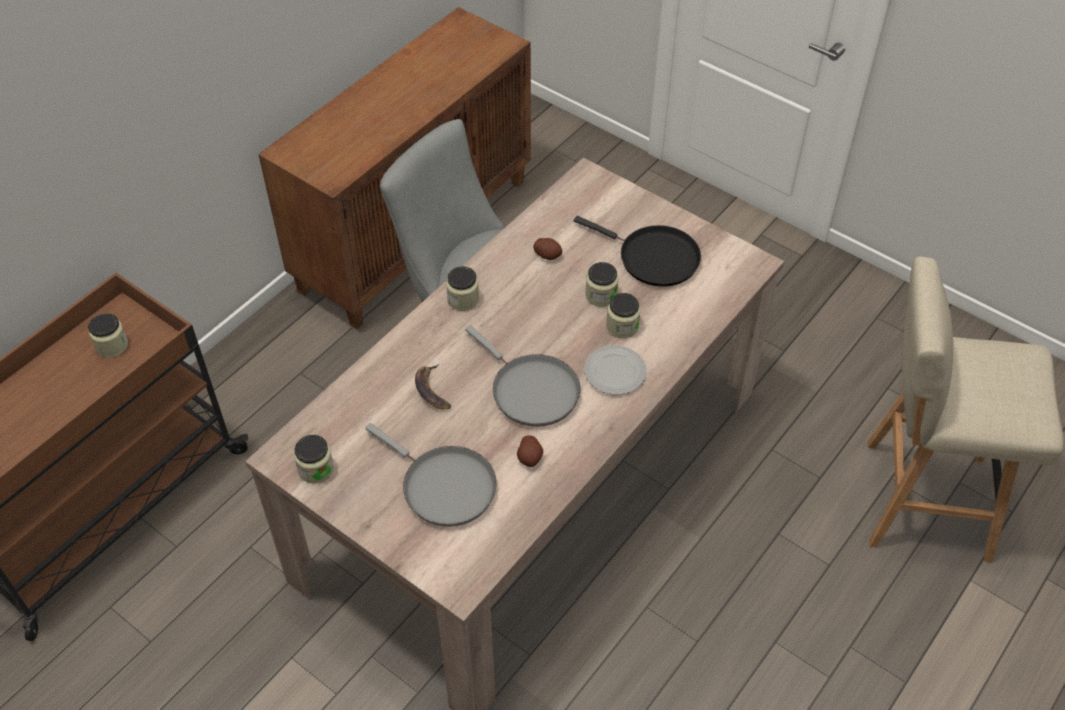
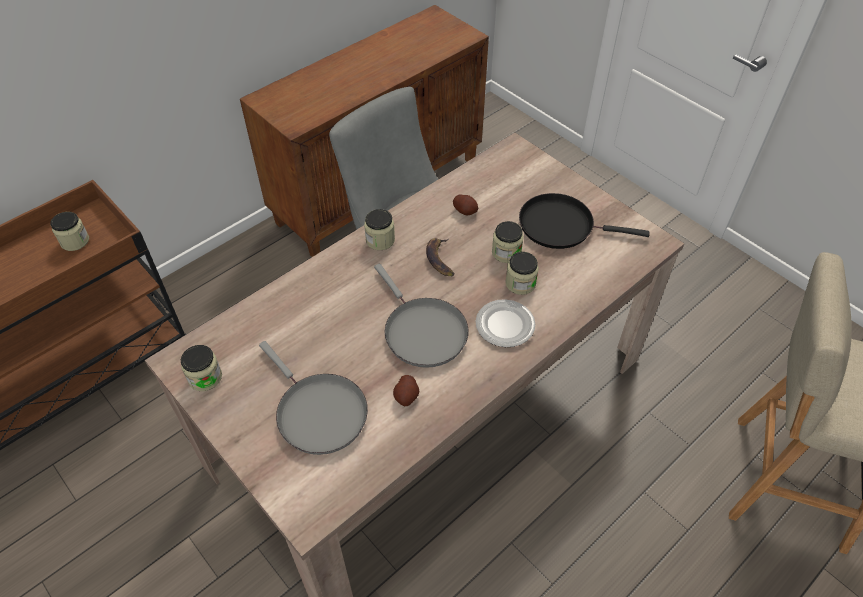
camera: 10 degrees right, 0 degrees up
(432, 390) = (331, 318): banana -> banana (440, 259)
(653, 258) = (561, 225): black frying pan -> black frying pan turned 150 degrees clockwise

